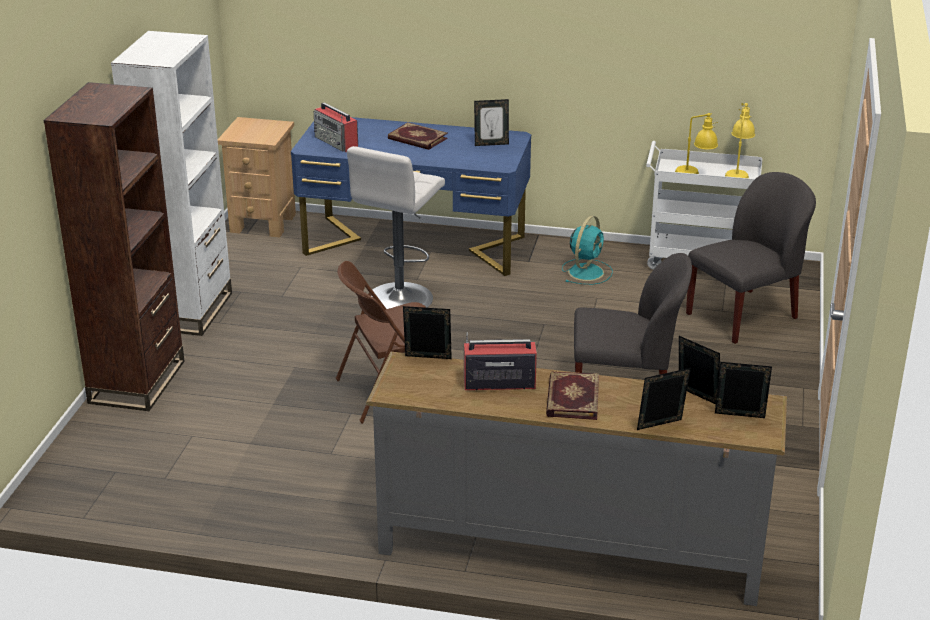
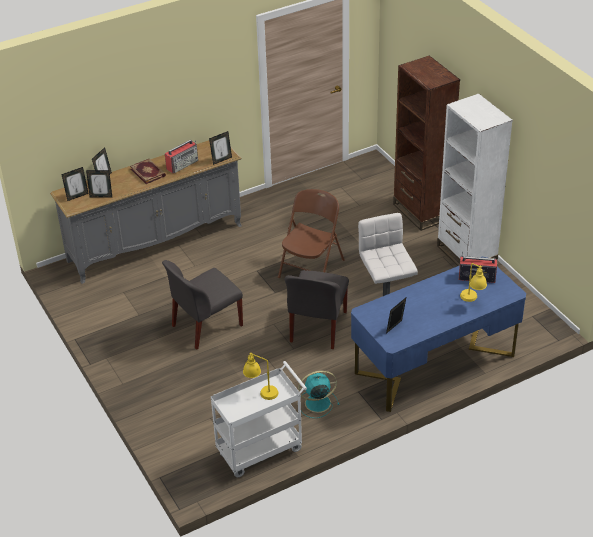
camera: 140 degrees right, 10 degrees up
(263, 223) = (537, 328): beige nightstand -> none
(417, 139) = (440, 307): book -> none
(586, 271) = (316, 403): turquoise fan -> turquoise fan turned 90 degrees clockwise
(737, 172) = (239, 413): yellow table lamp -> yellow table lamp (472, 300)
(744, 315) = (195, 421): grey chair -> grey chair (317, 328)

